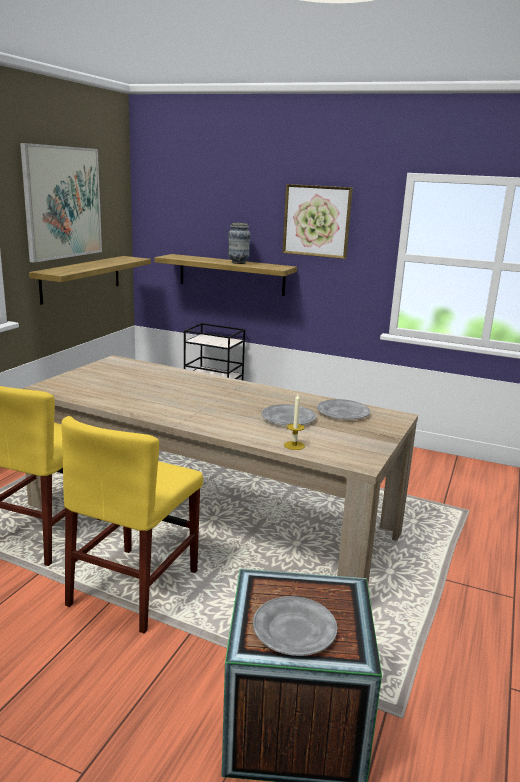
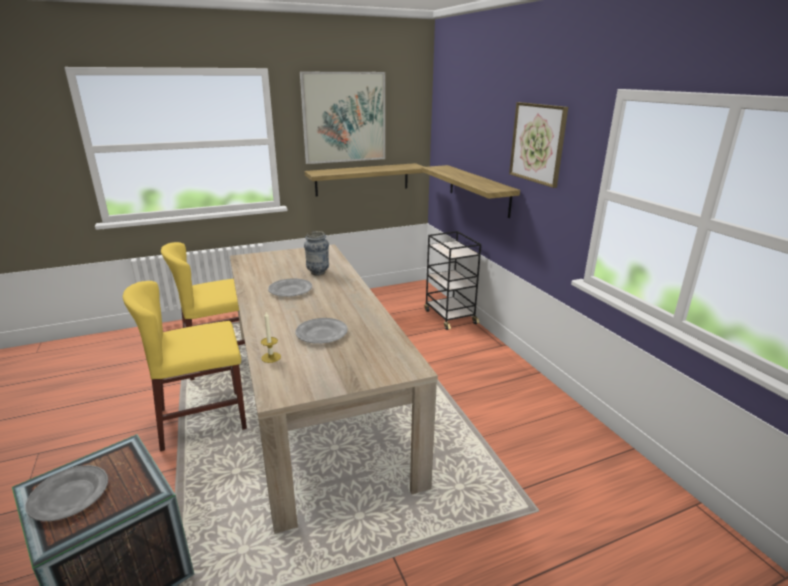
camera: 45 degrees right, 5 degrees up
(238, 263) = (472, 180): vase -> vase (318, 272)
(343, 413) = (374, 346): grey plate -> grey plate (290, 290)

